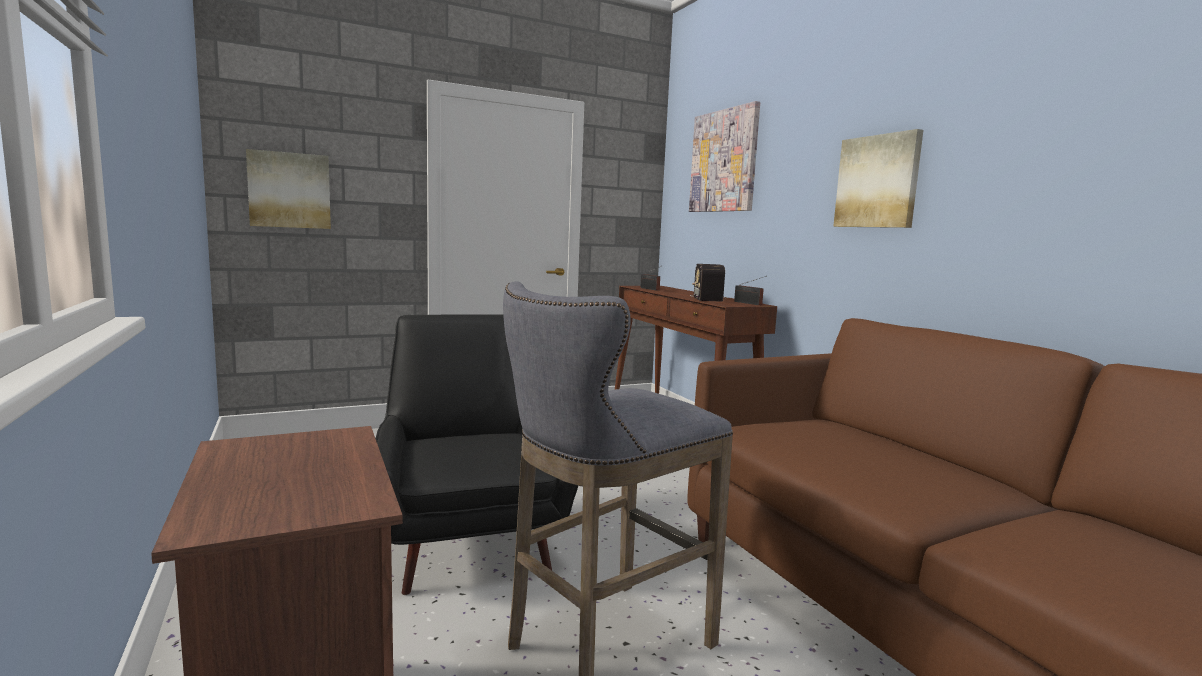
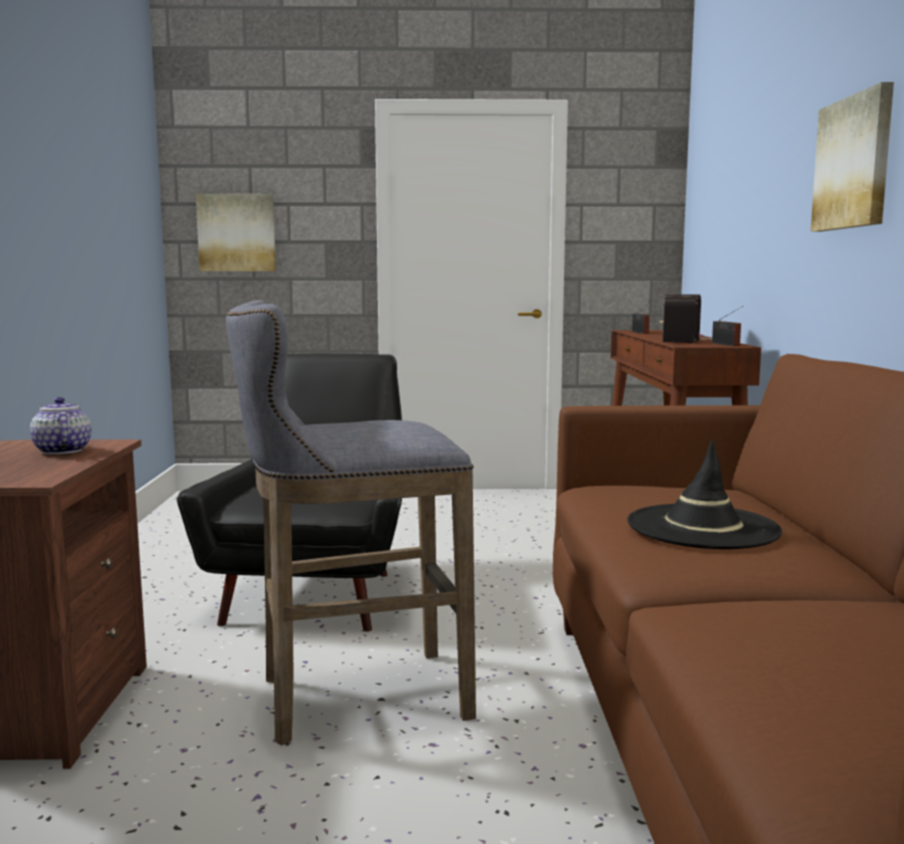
camera: 25 degrees right, 0 degrees up
(310, 452) = (61, 450): none -> teapot
(724, 161) = (730, 156): picture -> none
(878, 461) = (702, 527): none -> black hat

